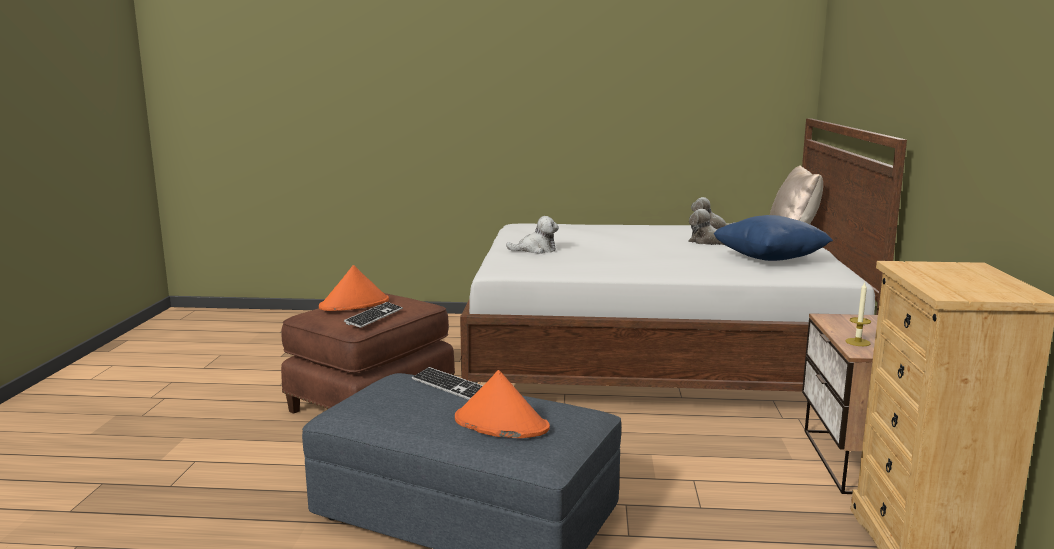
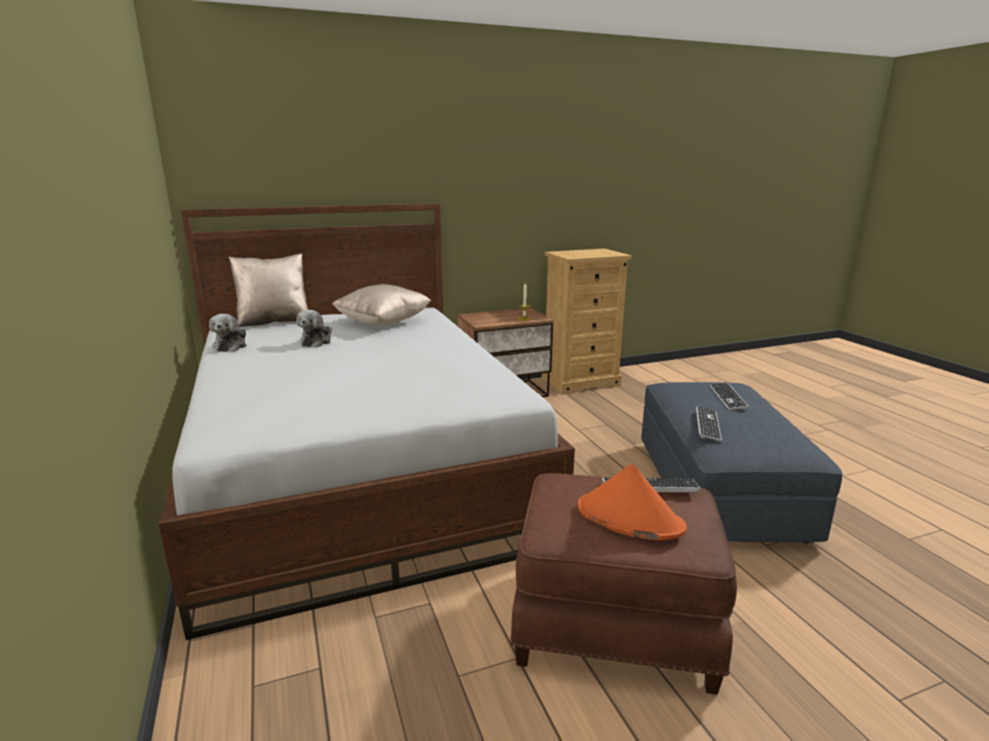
camera: 115 degrees left, 5 degrees up
(500, 423) = (727, 397): orange hat -> keyboard
(535, 250) = (408, 397): plush toy -> none
(769, 260) = (383, 323): blue pillow -> beige pillow

